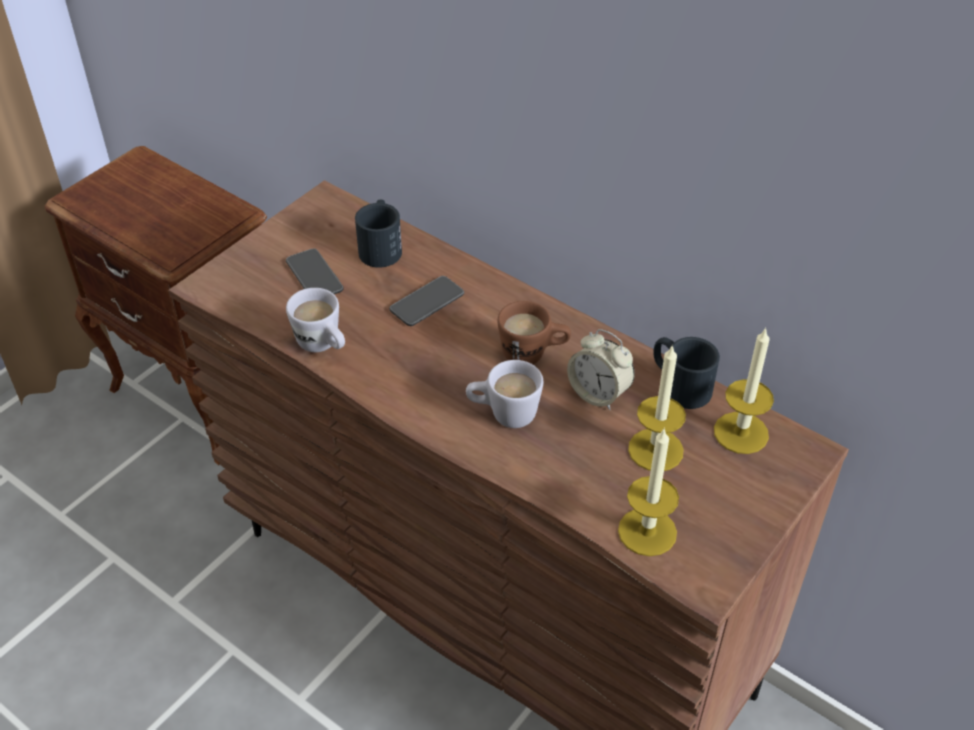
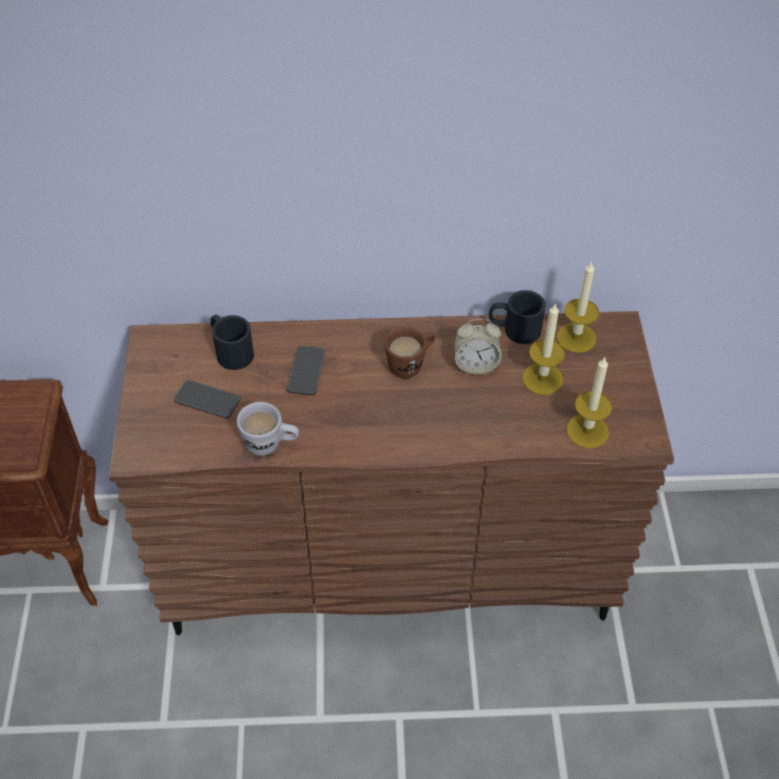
camera: 40 degrees left, 5 degrees up
(503, 414) = (435, 414): white mug -> none

